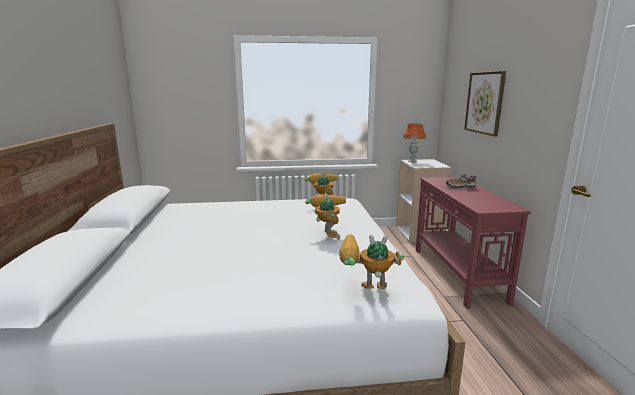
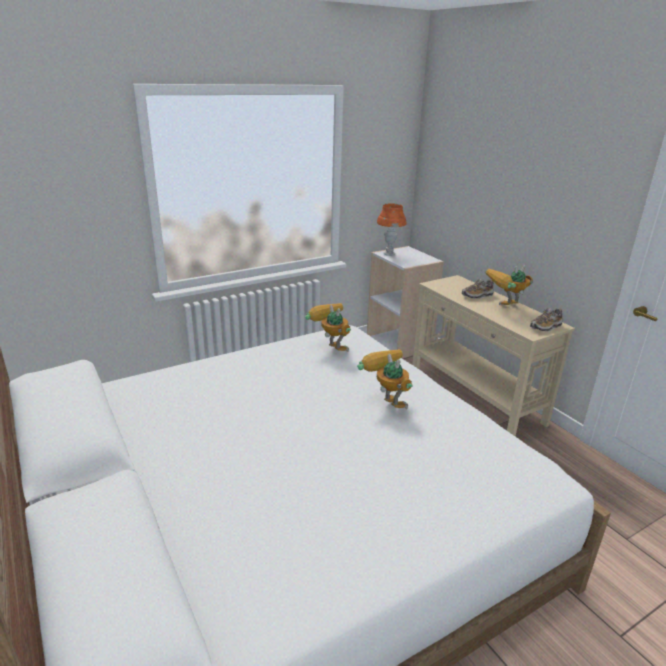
camera: 25 degrees left, 10 degrees up
(364, 292) = (511, 488): toy robot -> toy robot (505, 308)
(457, 274) = (475, 397): red console table -> beige console table
(484, 103) = (498, 188): picture -> none
(501, 207) = (545, 327): none -> shoe

